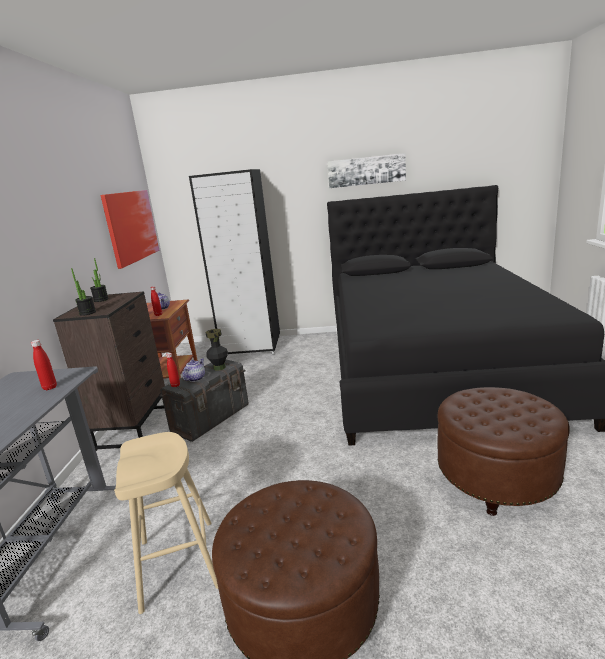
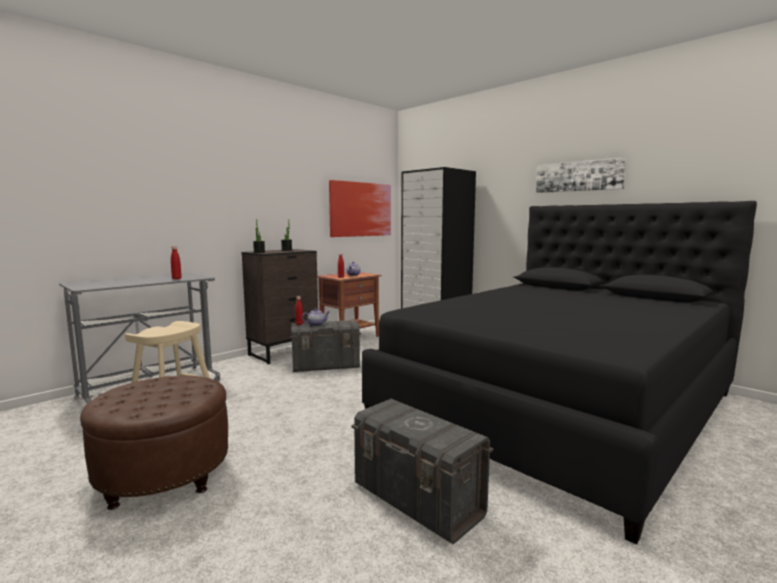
camera: 40 degrees right, 10 degrees down
(219, 368) = (341, 324): black vase -> none
(496, 480) = (418, 500): brown ottoman -> grey storage box

